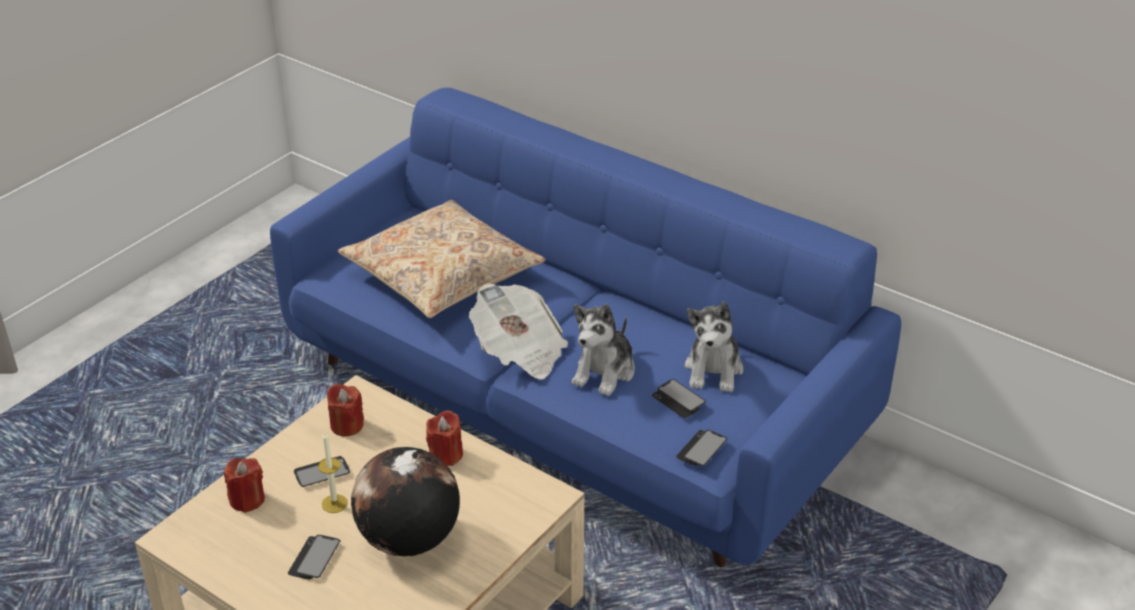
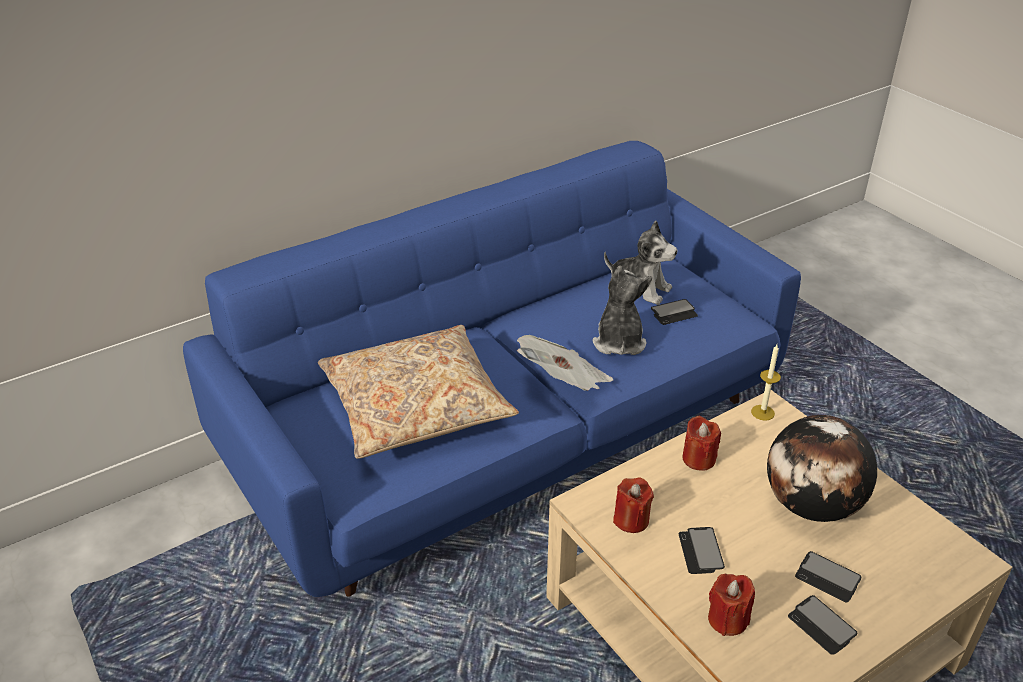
camera: 70 degrees left, 0 degrees up
(334, 503) = (750, 549): candle -> candle (762, 412)
(605, 372) = (618, 342): plush toy -> plush toy turned 135 degrees counterclockwise
(701, 449) = (733, 319): phone -> phone (821, 626)

